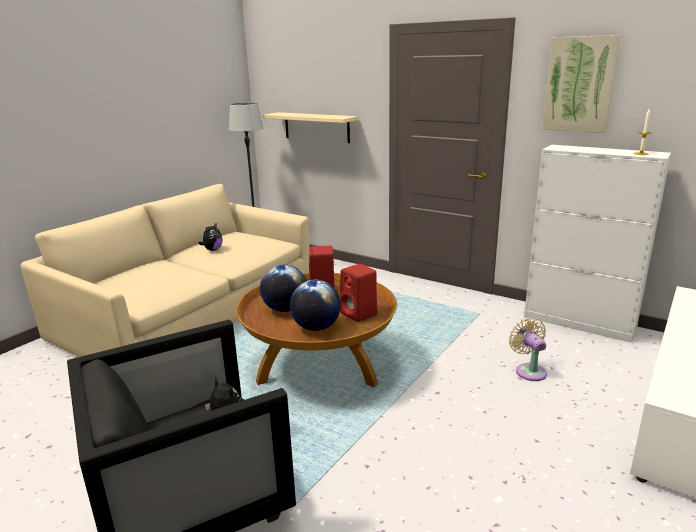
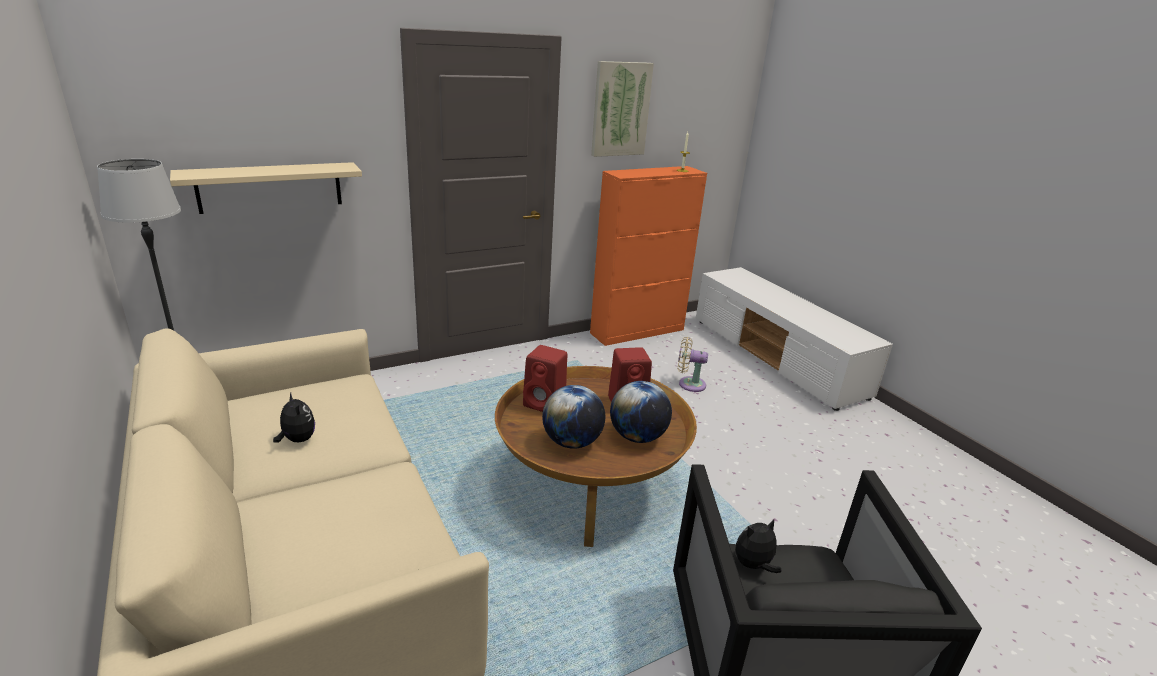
camera: 65 degrees left, 5 degrees up
(579, 323) = (638, 331): white cabinet -> orange cabinet

